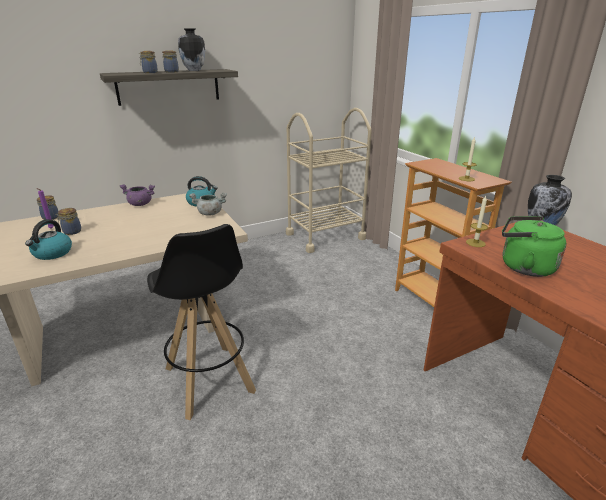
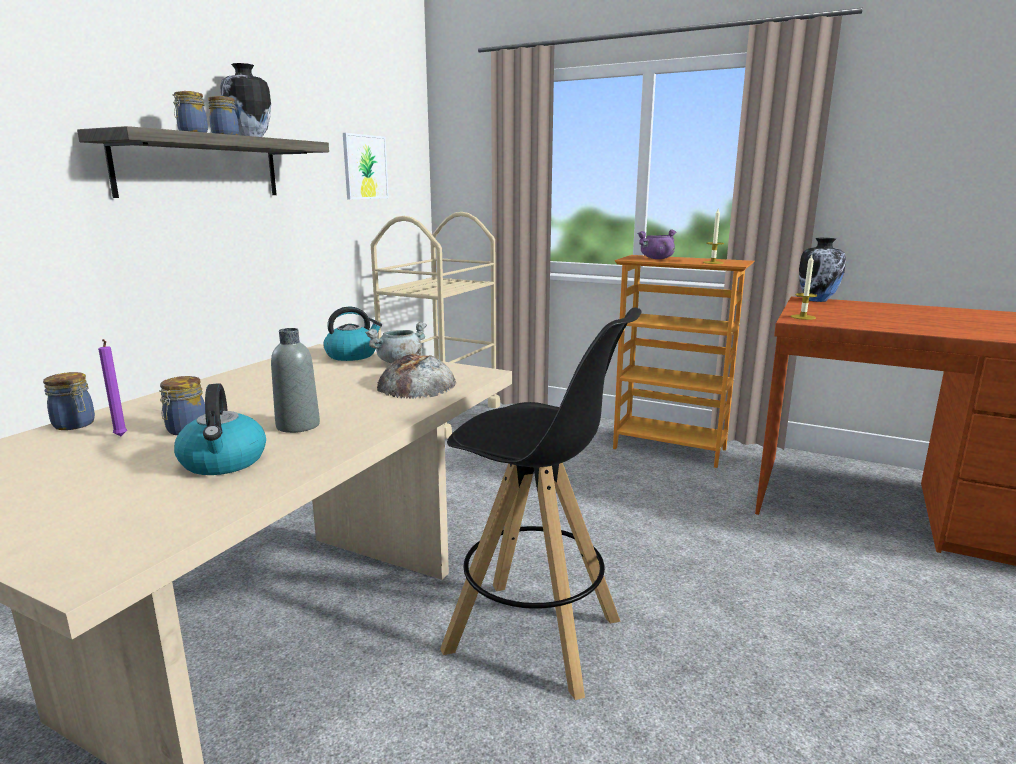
camera: 35 degrees left, 10 degrees down
(104, 242) = (298, 426): none -> grey bottle
(140, 204) = (240, 375): purple cooking pot -> purple cooking pot (656, 259)
(189, 230) = (416, 384): none -> bread
(290, 78) = (365, 167): none -> picture
(523, 267) = (880, 324): green kettle -> none

